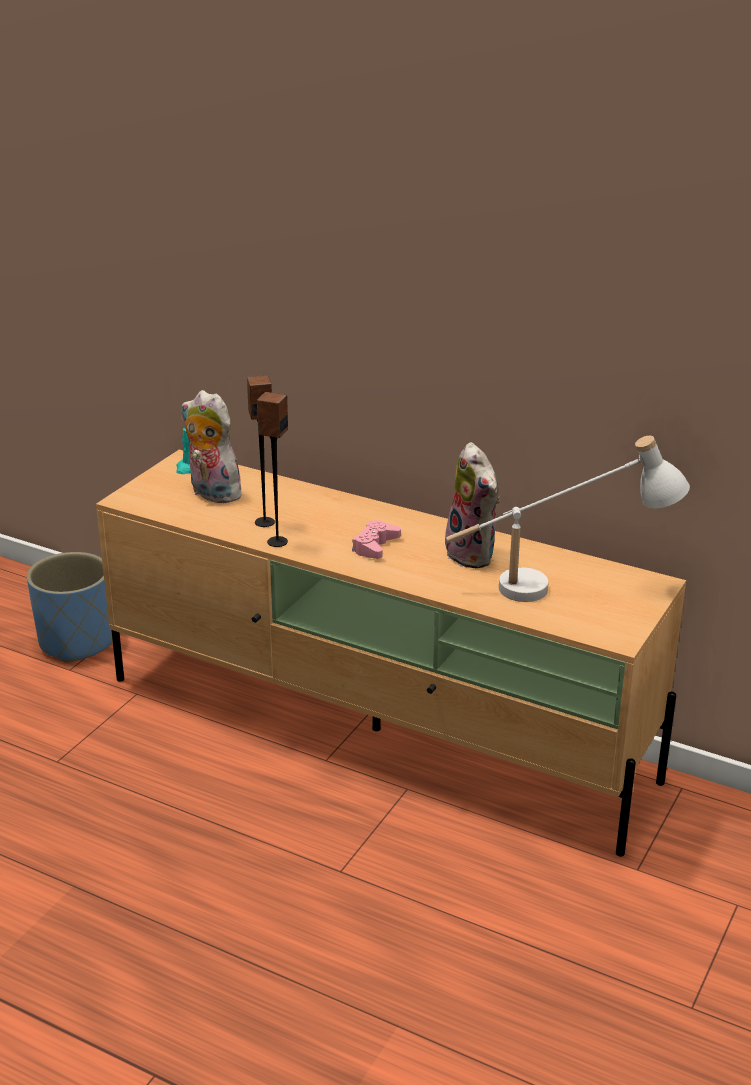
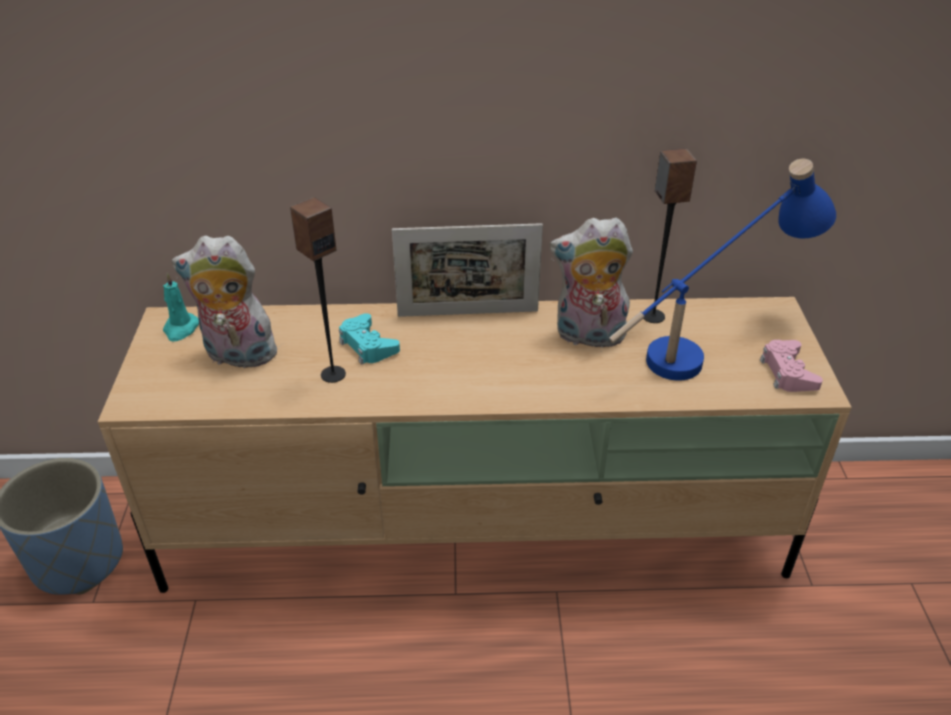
camera: 30 degrees left, 10 degrees up
(277, 542) = (370, 397): speaker -> speaker (652, 316)
(305, 513) = (367, 345): none -> turquoise game controller
(375, 546) = (481, 363): pink game controller -> pink game controller (787, 372)
(398, 514) = (468, 313): none -> picture frame
(474, 554) = (588, 337): plush toy -> plush toy turned 150 degrees clockwise
(560, 588) = (705, 348): white table lamp -> blue table lamp

